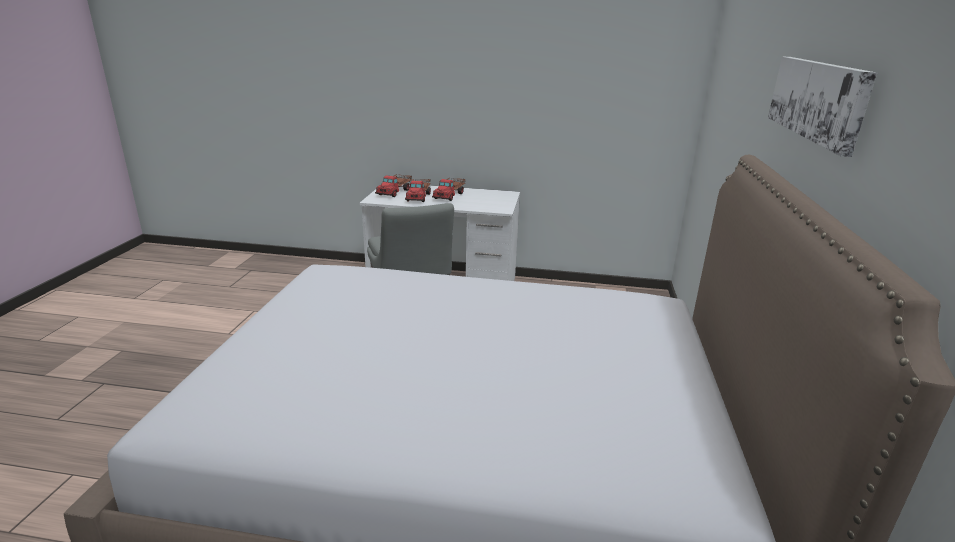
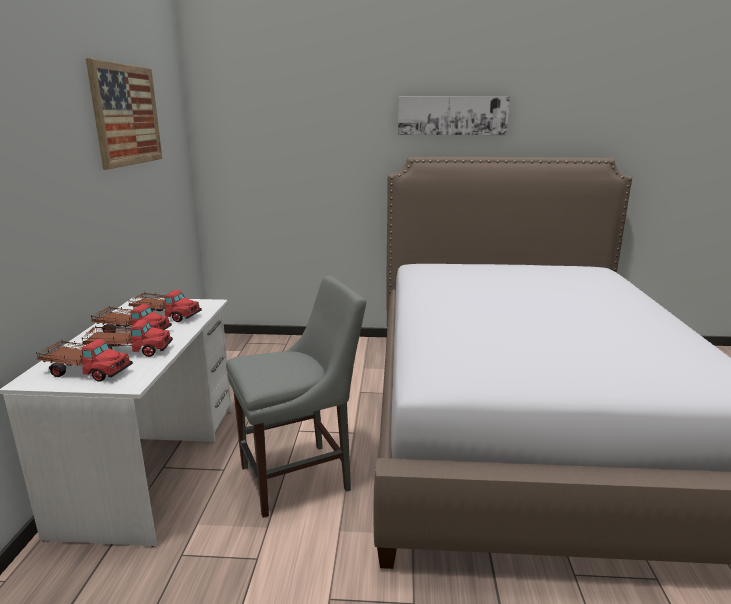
camera: 95 degrees left, 5 degrees down
(477, 200) = (165, 315): none -> toy truck
(571, 56) = (127, 115): none -> picture

